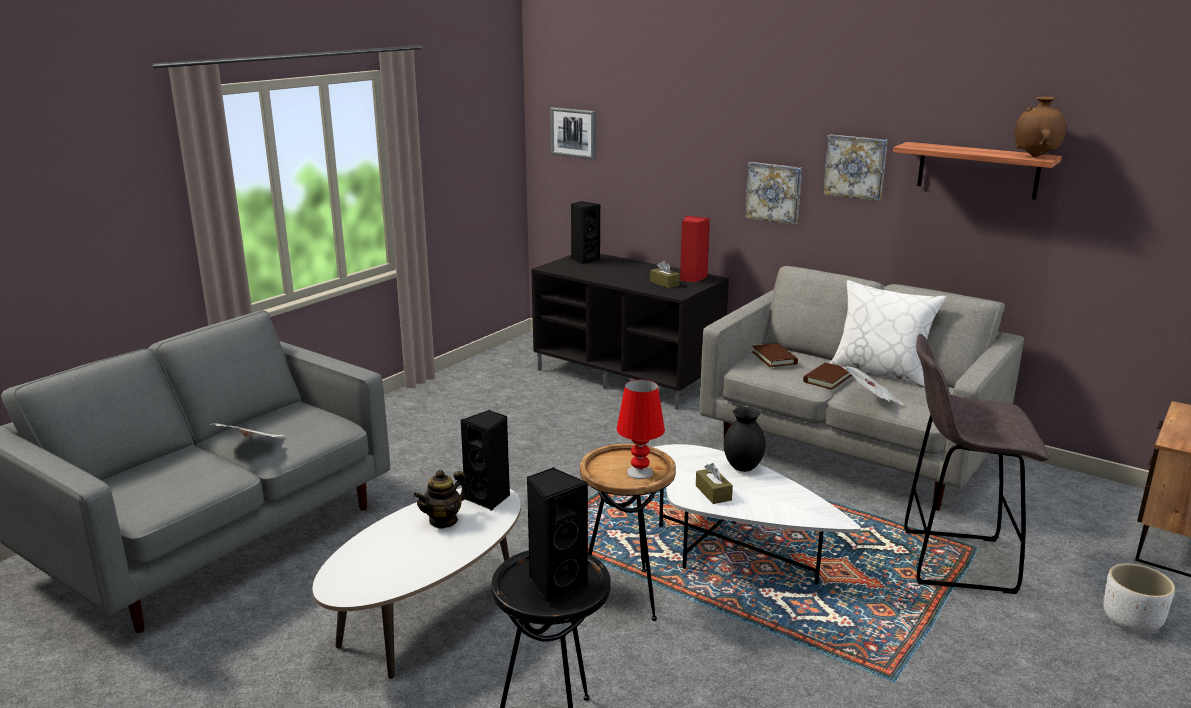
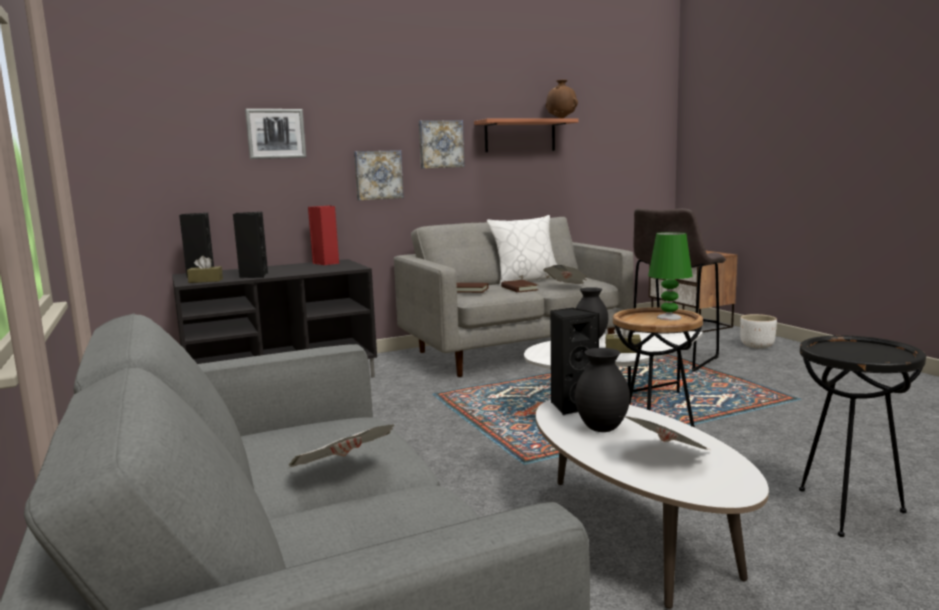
camera: 60 degrees left, 10 degrees down
(394, 557) = (668, 457): none -> newspaper
(443, 520) = (602, 428): teapot -> black vase
(556, 584) = (867, 349): black speaker -> black speaker (254, 276)
(574, 133) = (140, 146): picture -> picture (276, 134)
(639, 472) = (669, 317): red table lamp -> green table lamp
(664, 283) = (322, 267): brown tissue box -> brown tissue box (205, 281)

